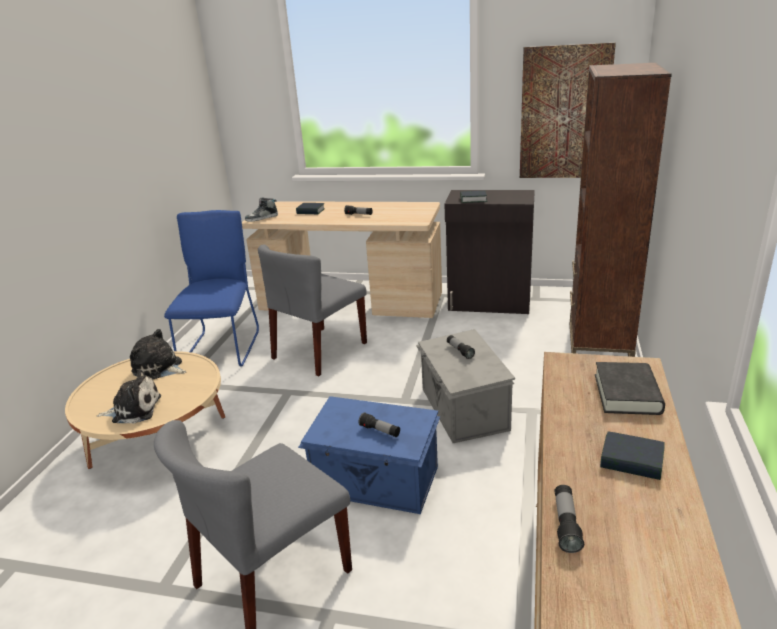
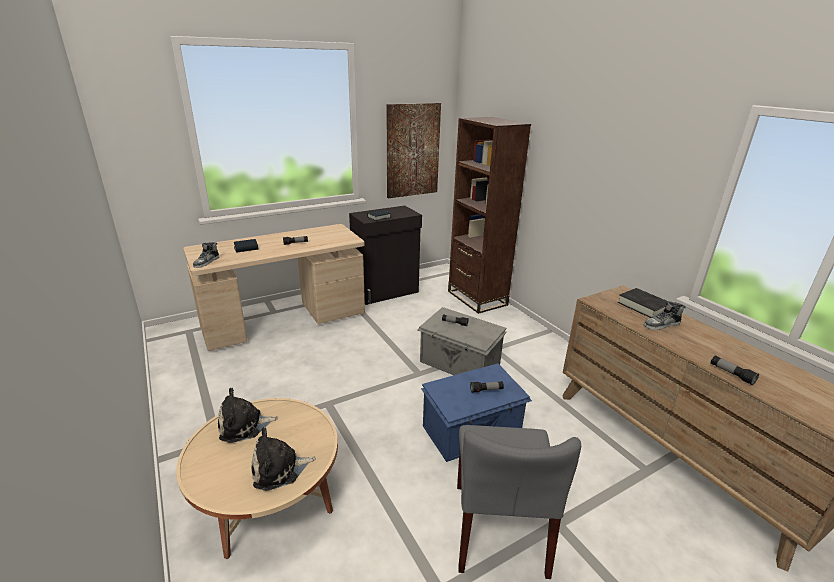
camera: 45 degrees left, 0 degrees up
(134, 409) = (279, 469): plush toy -> plush toy turned 150 degrees counterclockwise
(222, 347) = (213, 393): blue chair -> none
(319, 351) = (310, 364): grey chair -> none
(600, 425) = (661, 325): none -> shoe
(631, 461) = (698, 335): book -> none

